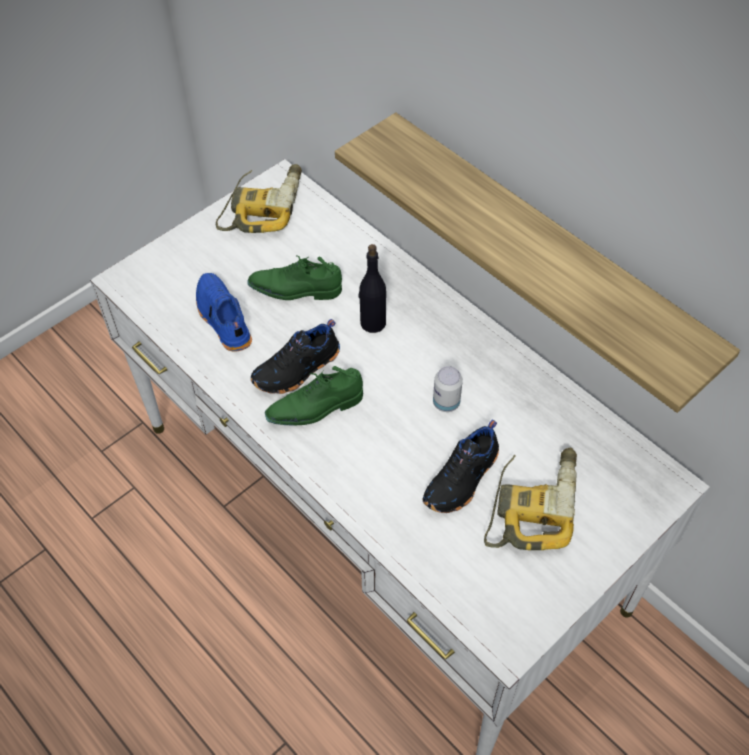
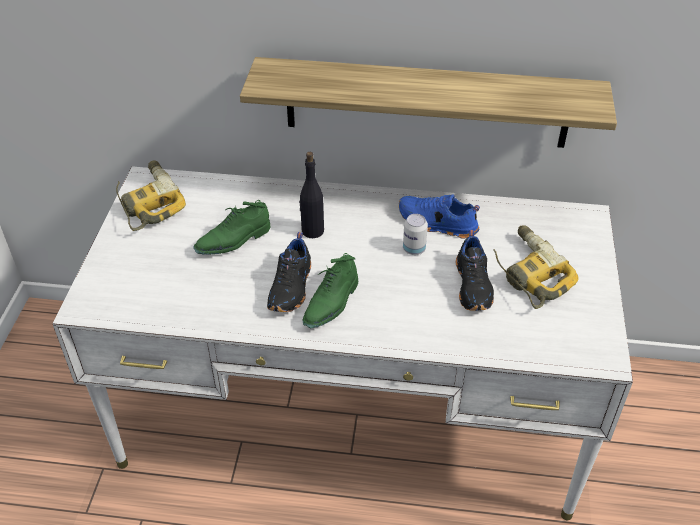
camera: 40 degrees left, 10 degrees down
(222, 319) = (198, 289): blue shoe -> blue shoe (436, 224)

